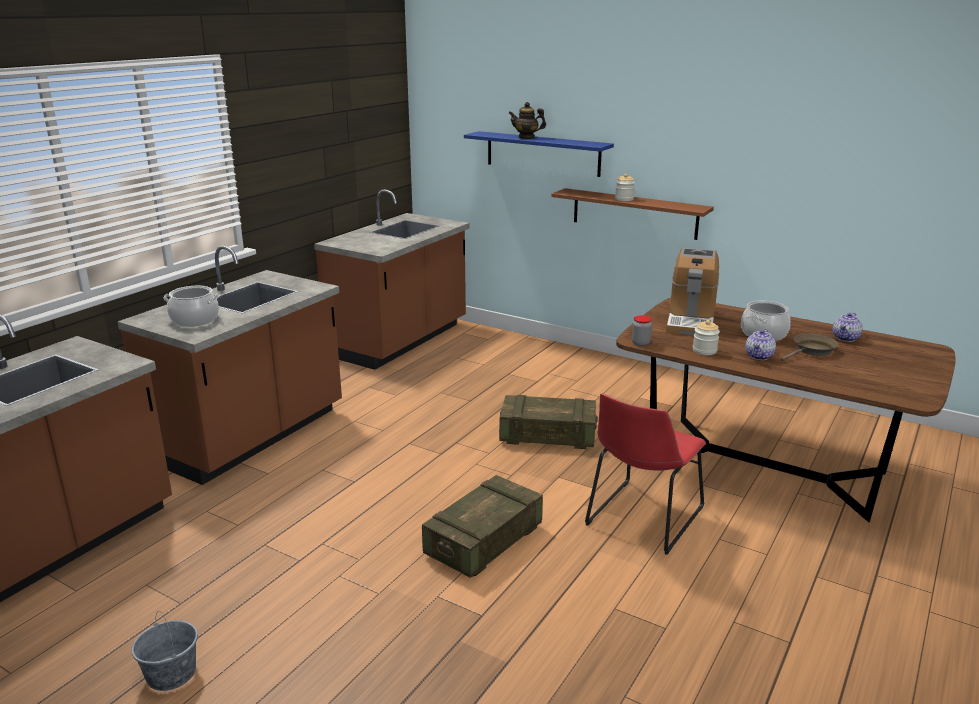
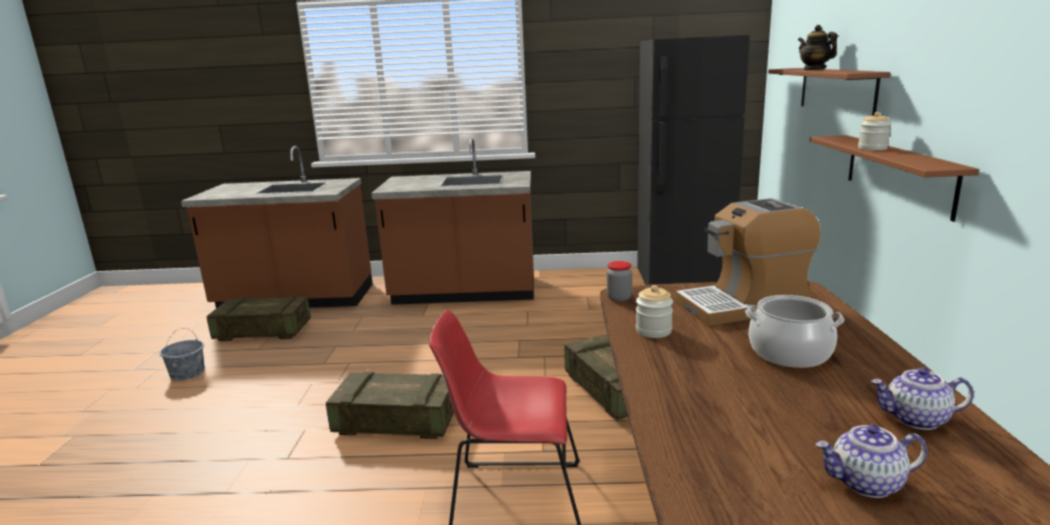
camera: 60 degrees right, 5 degrees down
(126, 592) = (263, 332): none -> crate
(194, 320) = (412, 183): cooking pot -> none
(400, 341) = (682, 278): brown counter -> black fridge
(542, 153) = (836, 91): blue shelf -> brown shelf
(759, 356) = (693, 365): teapot -> teapot (866, 483)
(812, 351) = (790, 399): brown frying pan -> none

